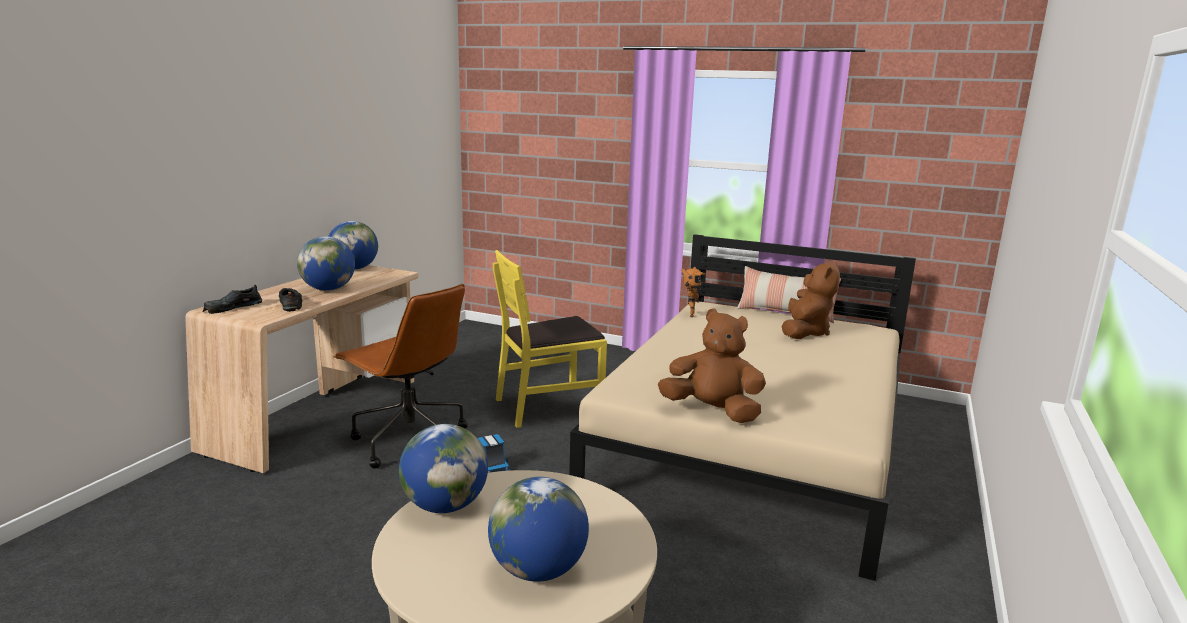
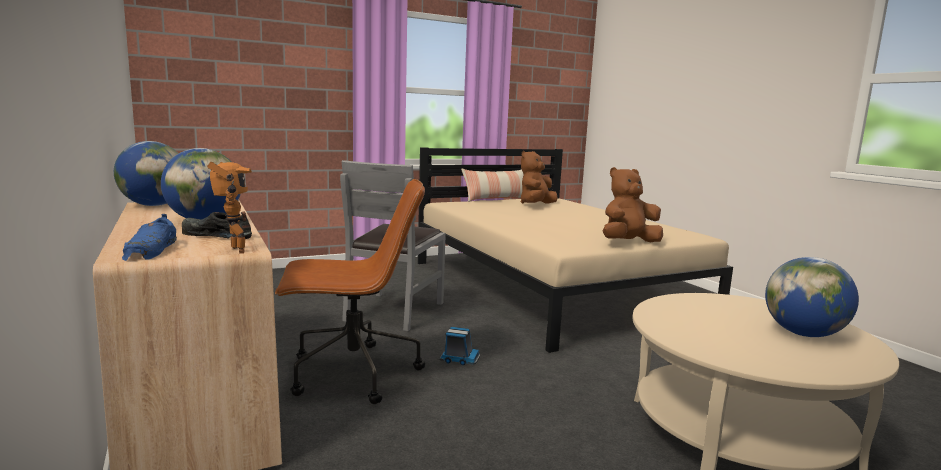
camera: 50 degrees left, 5 degrees down
(232, 307) = (151, 250): black shoe -> blue shoe
(445, 506) = (681, 334): globe -> none
(548, 406) = (393, 311): yellow chair -> grey chair
(689, 315) = (455, 208): toy robot -> toy robot (233, 251)
(805, 333) = (536, 205): brown plush toy -> brown plush toy turned 120 degrees counterclockwise

